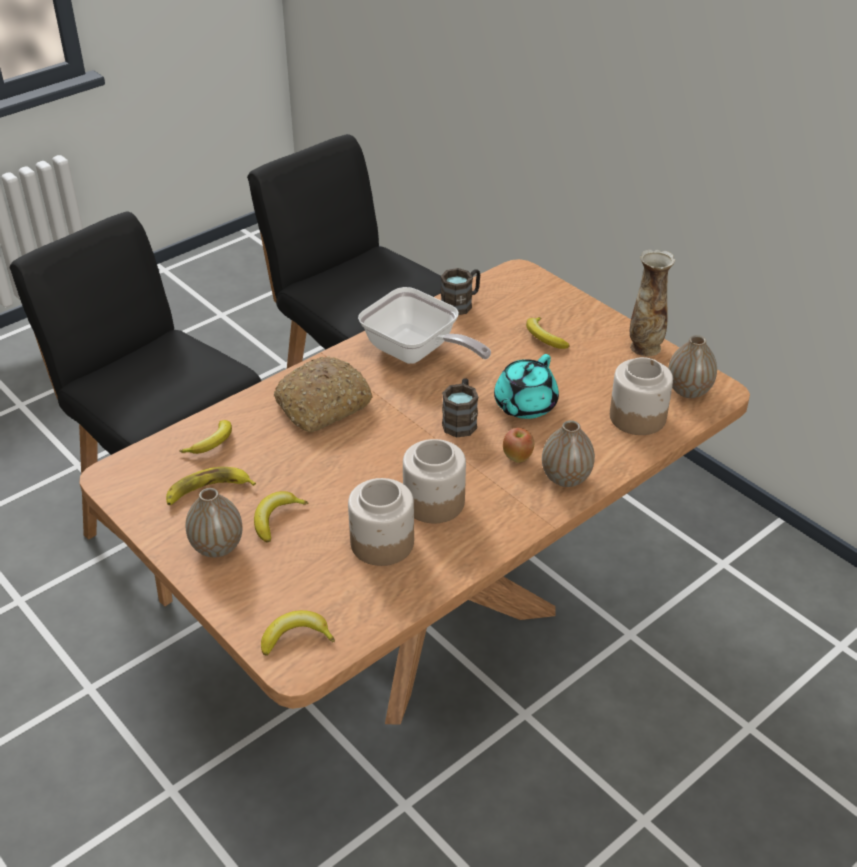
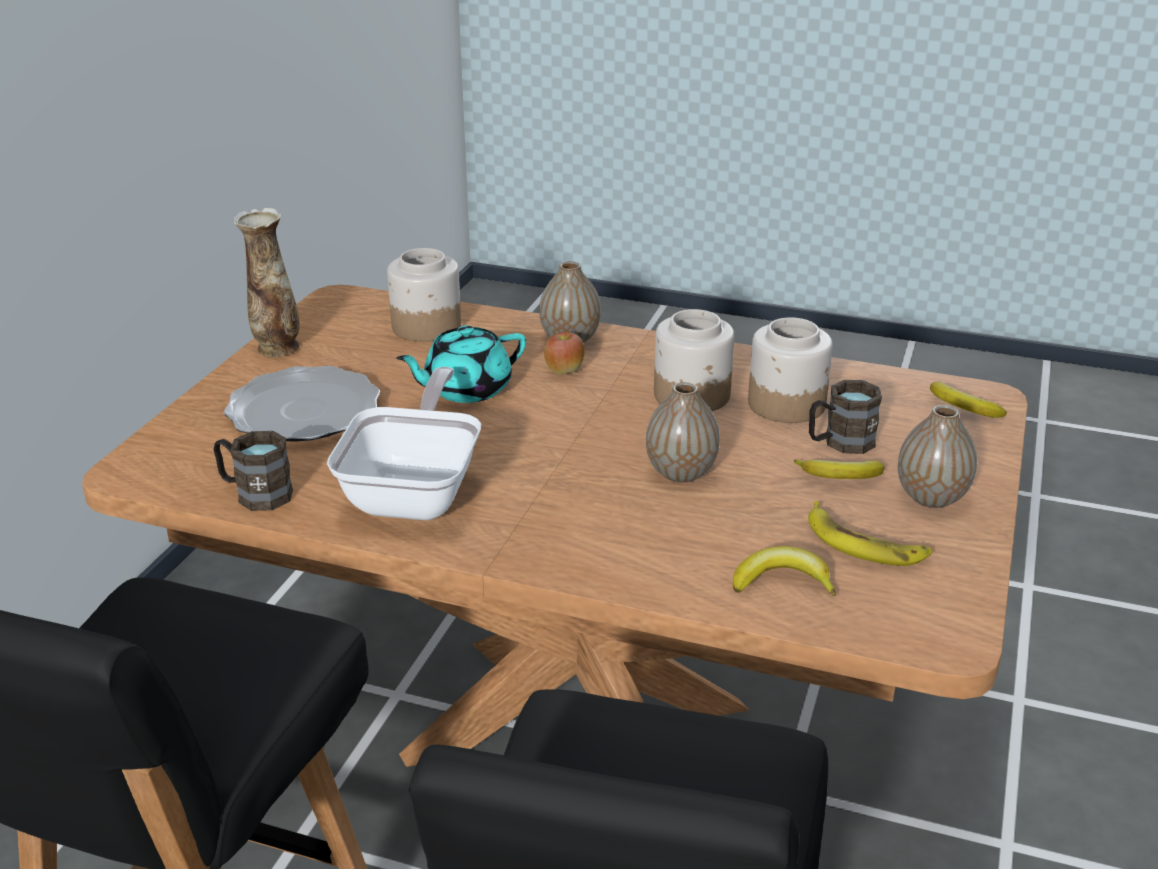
camera: 120 degrees left, 10 degrees down
(322, 405) = (606, 523): bread -> none
(460, 420) = (535, 419): brown mug -> brown mug (839, 443)
(524, 405) = (466, 389): turquoise teapot -> turquoise teapot turned 150 degrees clockwise
(544, 338) = (304, 411): banana -> plate
(688, 391) = (351, 311): vase -> vase (681, 473)

